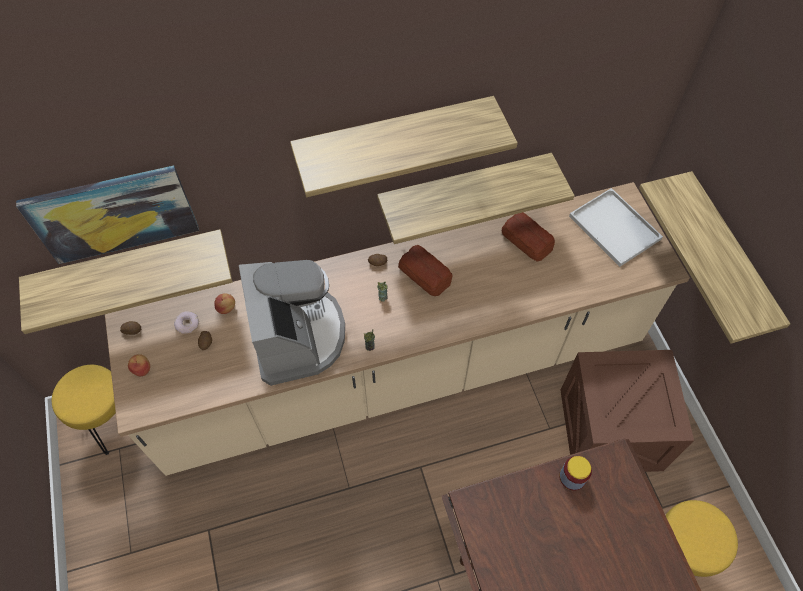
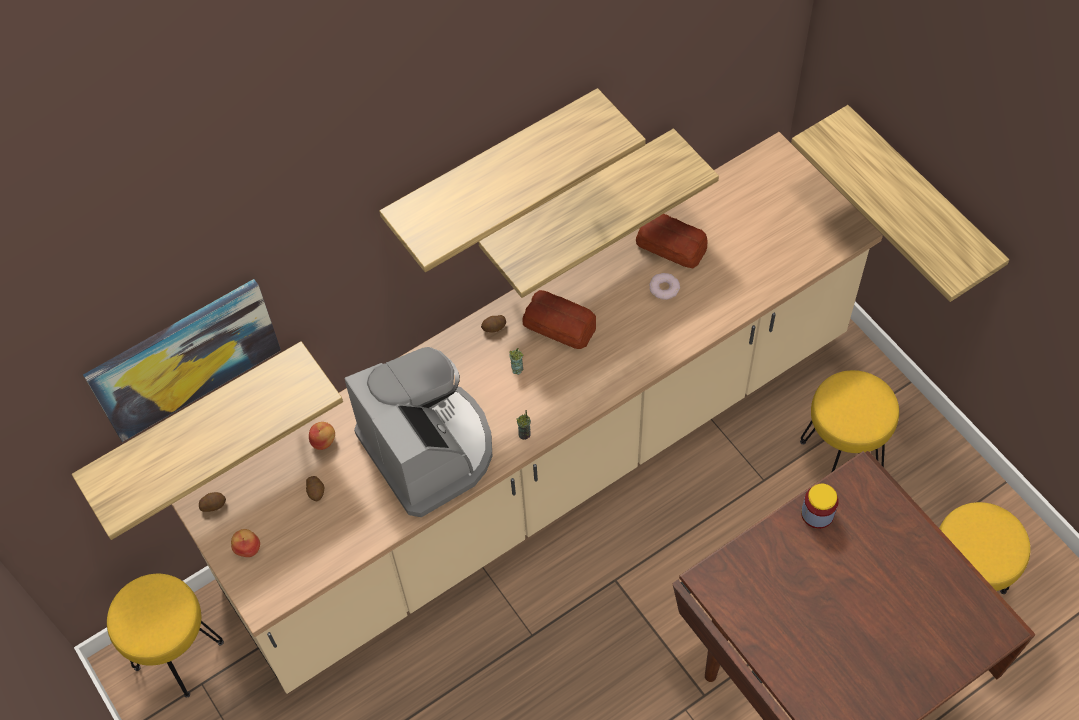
camera: 15 degrees left, 0 degrees up
(187, 323) = (281, 475): donut -> donut (664, 288)
(610, 429) = (840, 457): crate -> yellow stool
(612, 227) = (771, 198): white tray -> none

